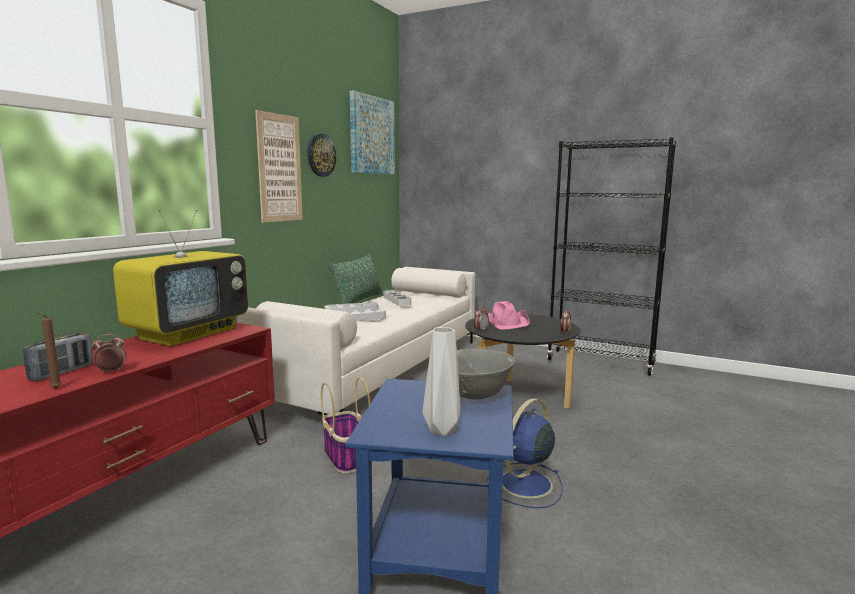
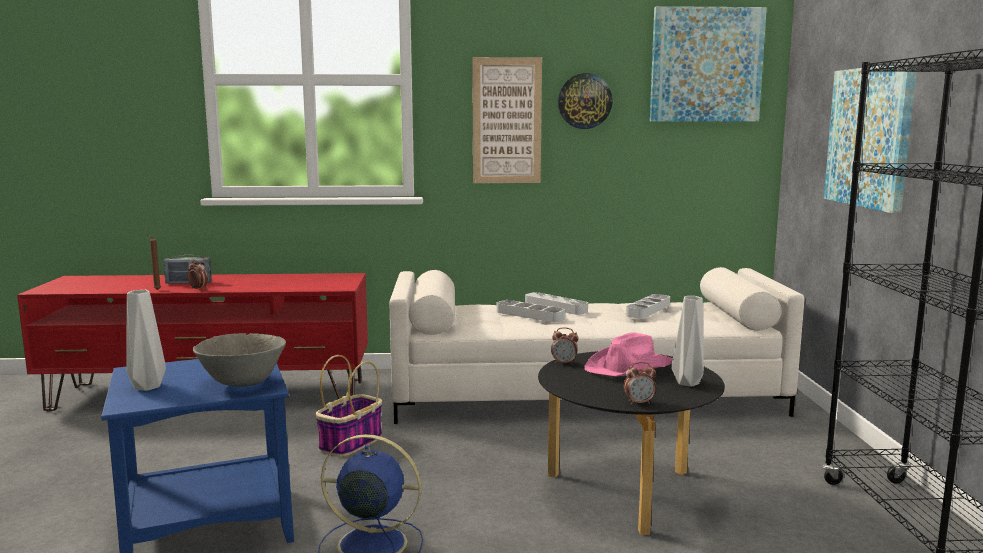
camera: 60 degrees right, 0 degrees up
(188, 333) = (309, 280): television -> none
(359, 301) = (615, 300): green pillow -> none
(497, 182) = (870, 137): none -> picture
(543, 320) = (689, 383): none -> grey vase

